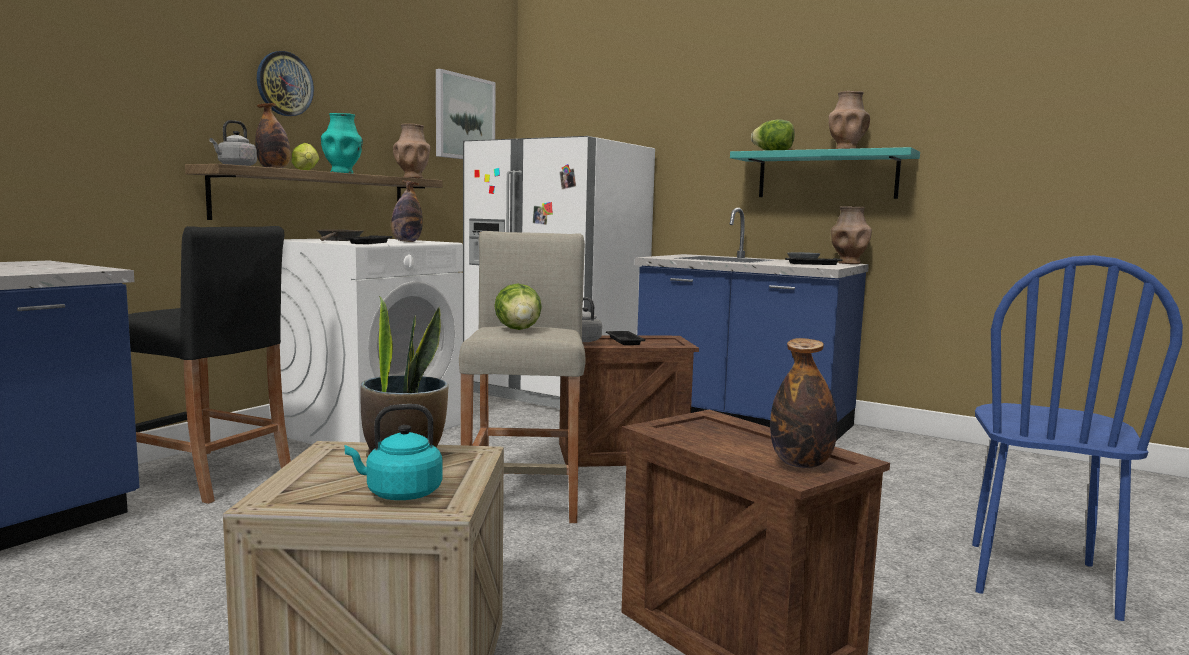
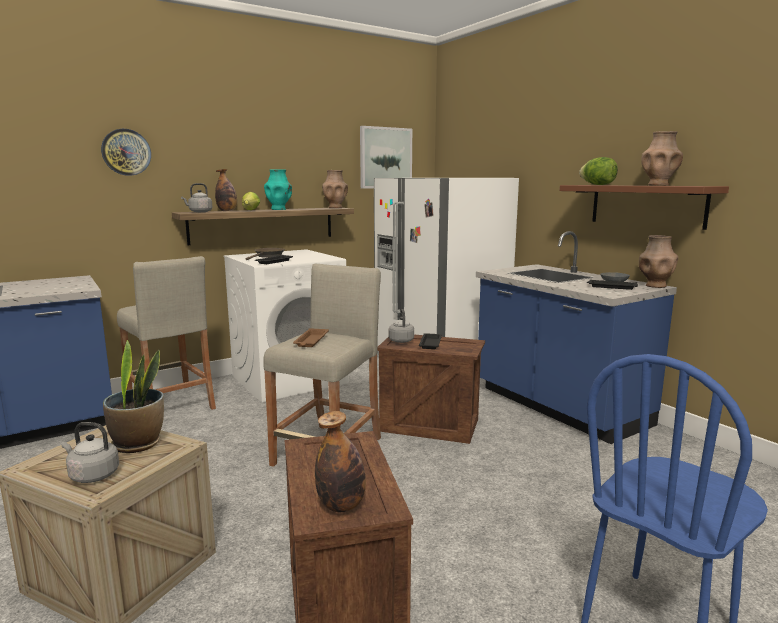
camera: 25 degrees right, 5 degrees up
(205, 476) = (171, 404): black stool -> beige stool
(284, 84) = (239, 153): wall clock -> wall clock (126, 152)
(400, 494) = (92, 475): turquoise kettle -> grey kettle
(406, 241) = (307, 258): bottle -> none
(518, 330) = (311, 341): lettuce -> brown tray
(826, 175) = (646, 205): turquoise shelf -> brown shelf

